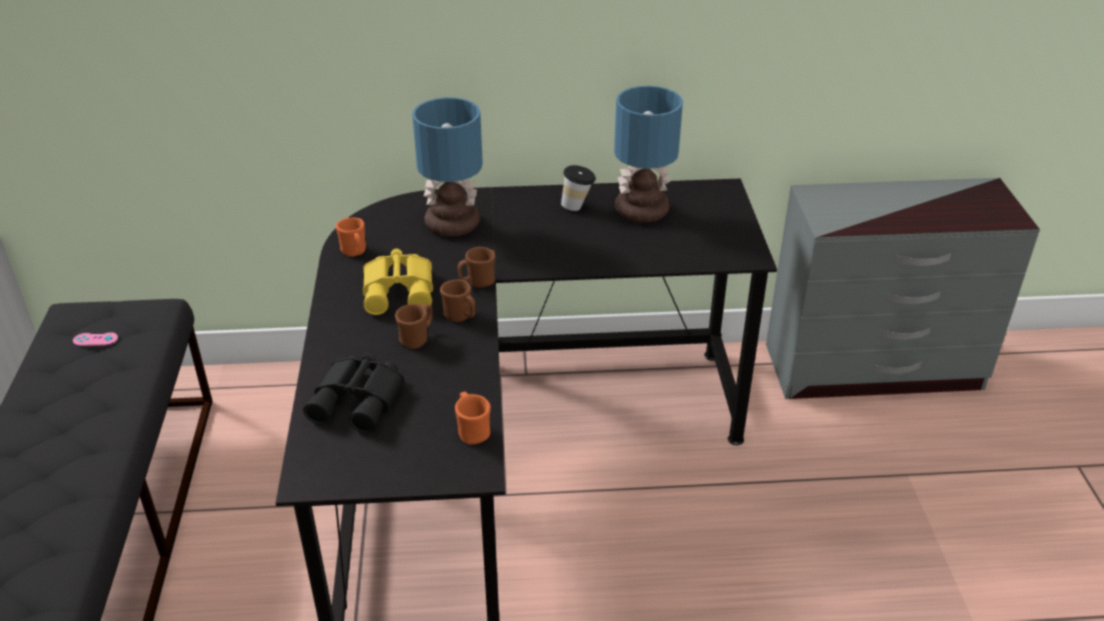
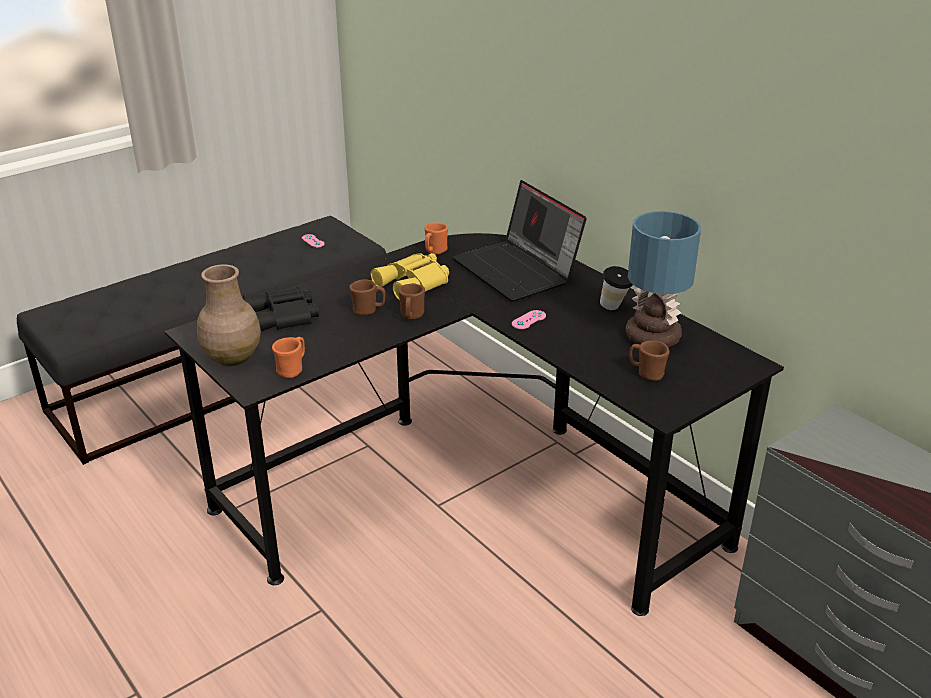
camera: 55 degrees right, 5 degrees down
(399, 467) = (231, 358): none -> brown vase
(454, 223) = (518, 270): table lamp -> laptop
(477, 282) = (459, 307): brown mug -> brown mug (646, 373)
(545, 256) = (528, 320): none -> pink game controller

